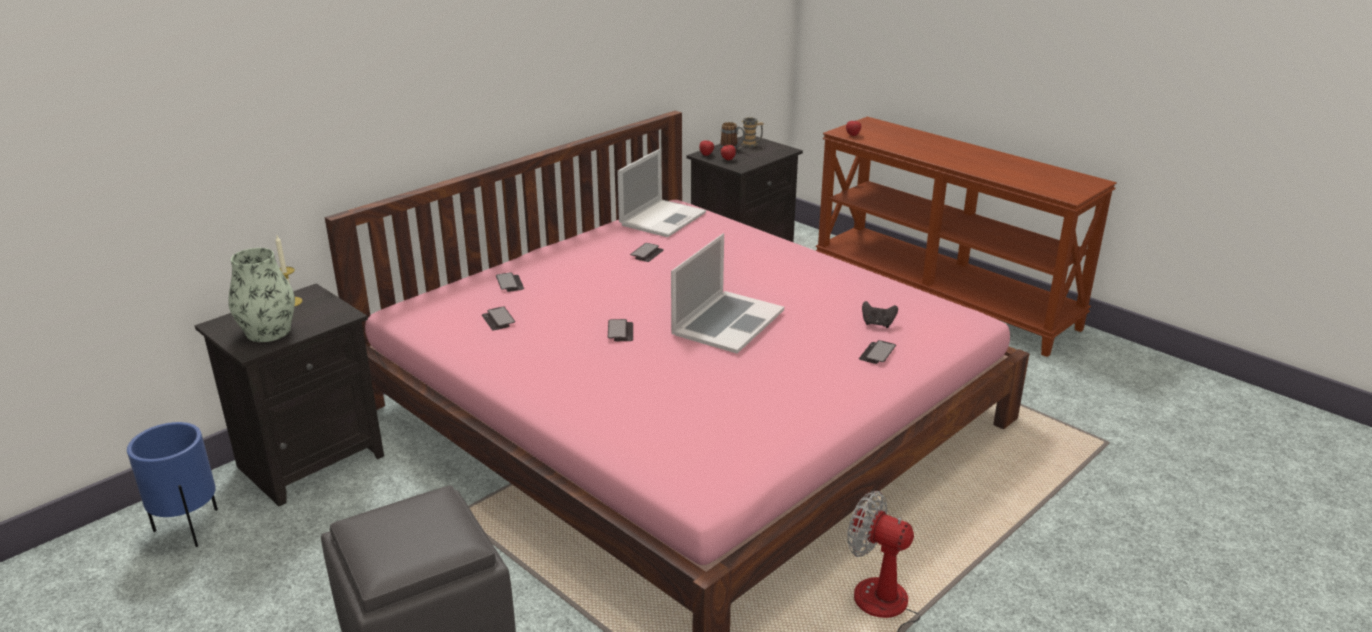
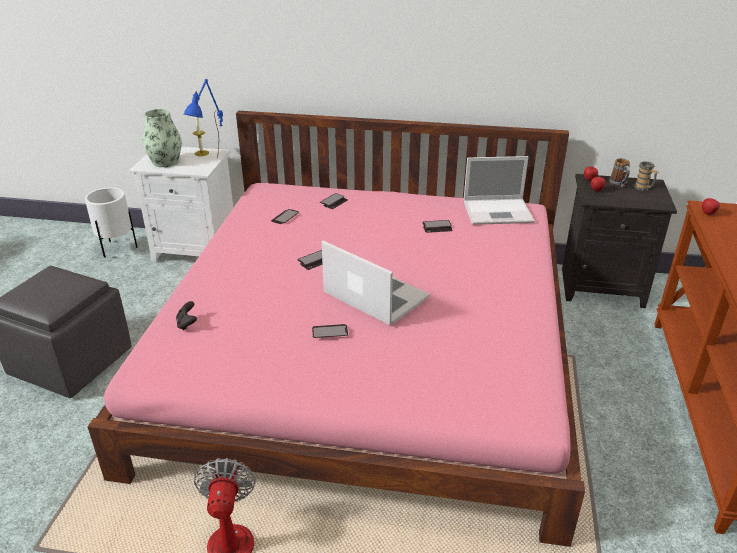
camera: 55 degrees right, 5 degrees up
(190, 529) = (117, 249): blue planter -> white planter
(311, 459) = (197, 250): black nightstand -> white nightstand
(345, 305) = (212, 166): none -> blue table lamp
(727, 321) = (375, 295): laptop -> laptop turned 135 degrees counterclockwise
(877, 324) = (459, 366): black game controller -> black game controller (187, 324)
(877, 353) = (408, 382): phone -> phone (330, 332)

